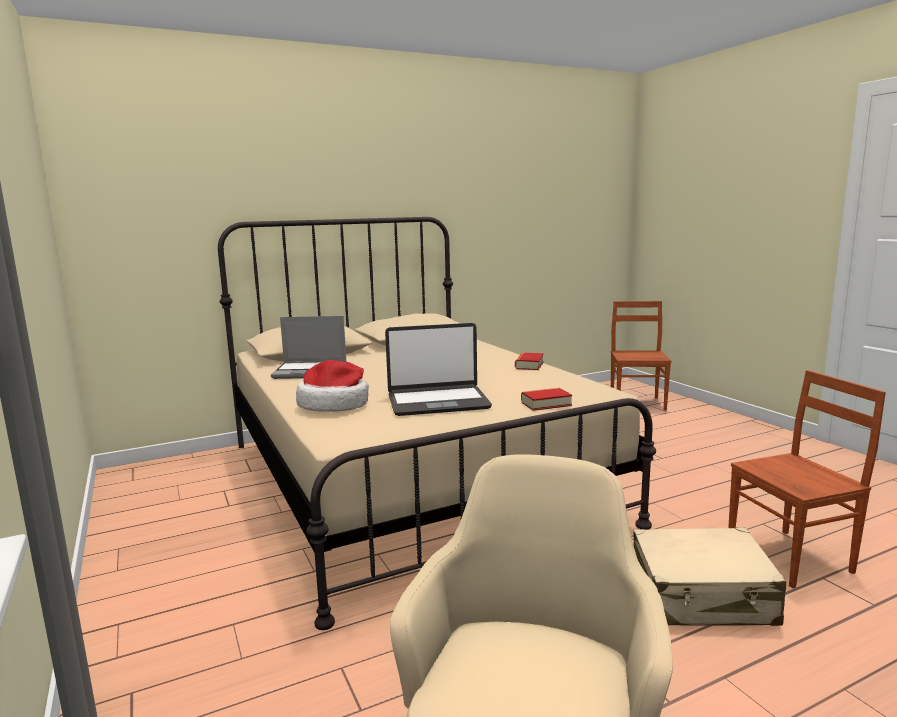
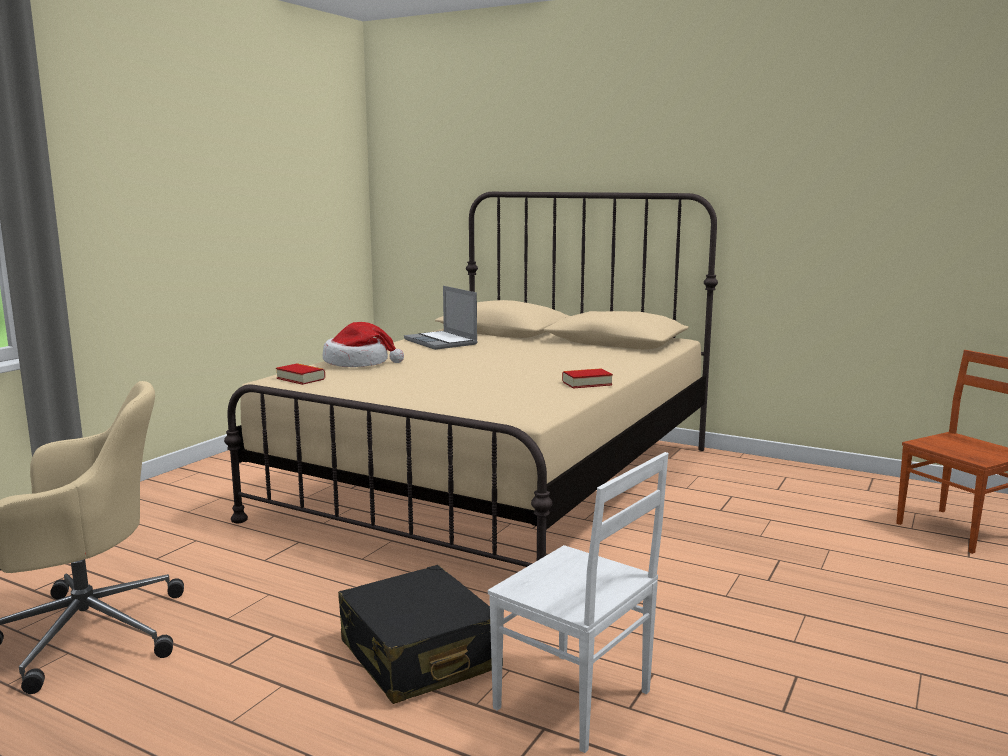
camera: 55 degrees right, 0 degrees up
(438, 402) = (404, 381): laptop -> none
(546, 404) = (447, 406): book -> book (300, 379)
(702, 596) = (419, 655): beige suitcase -> black suitcase
(791, 558) = (573, 702): brown chair -> white chair

